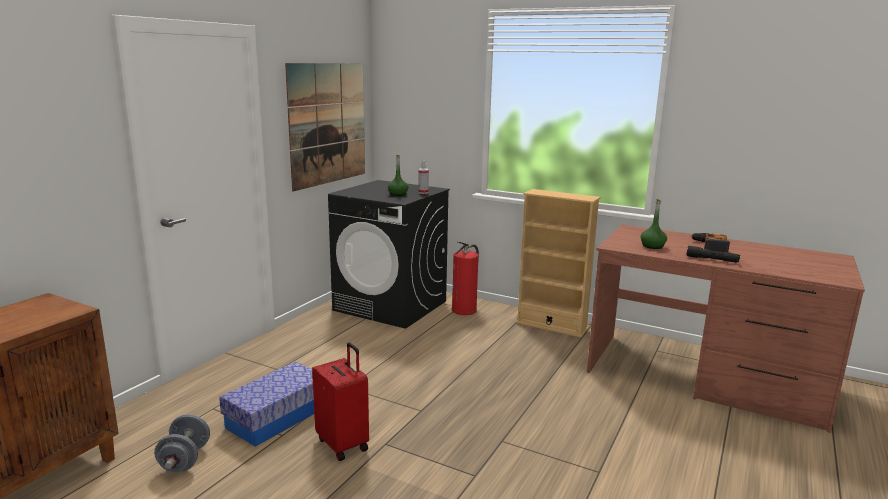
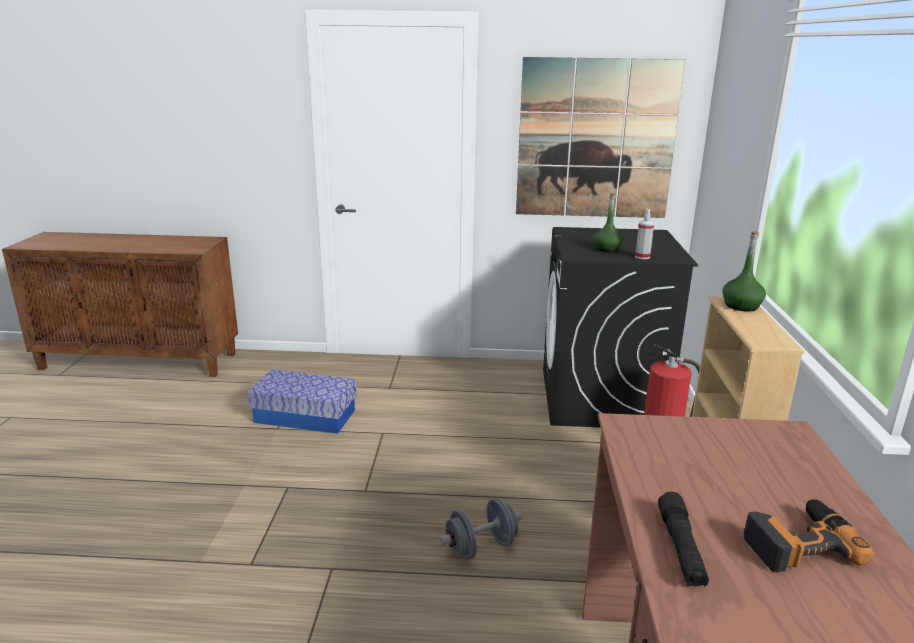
camera: 65 degrees right, 5 degrees up
(185, 459) = (223, 401): grey dumbbell -> grey dumbbell (481, 547)
(344, 444) = (276, 463): red suitcase -> none
(652, 246) = (686, 466): green bottle -> green bottle (741, 306)

